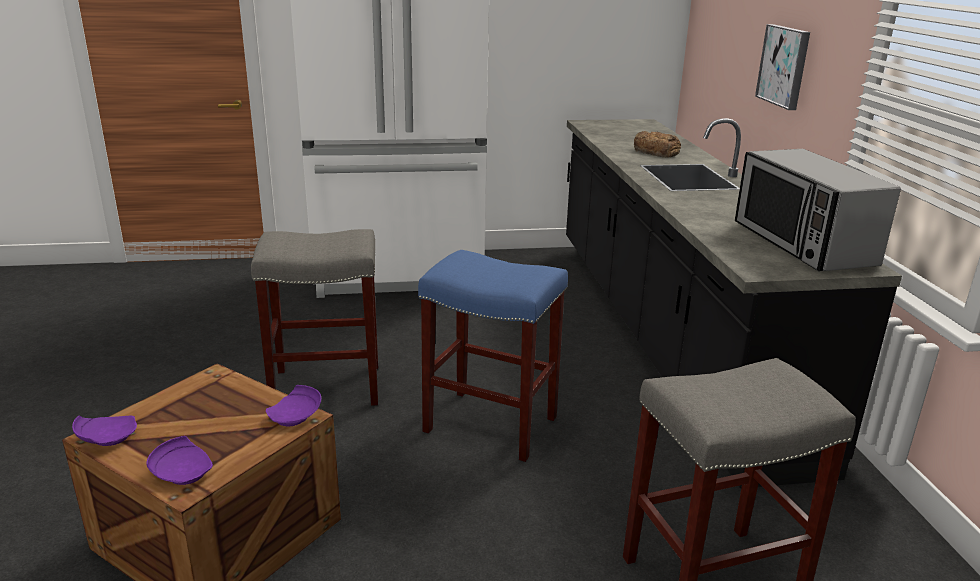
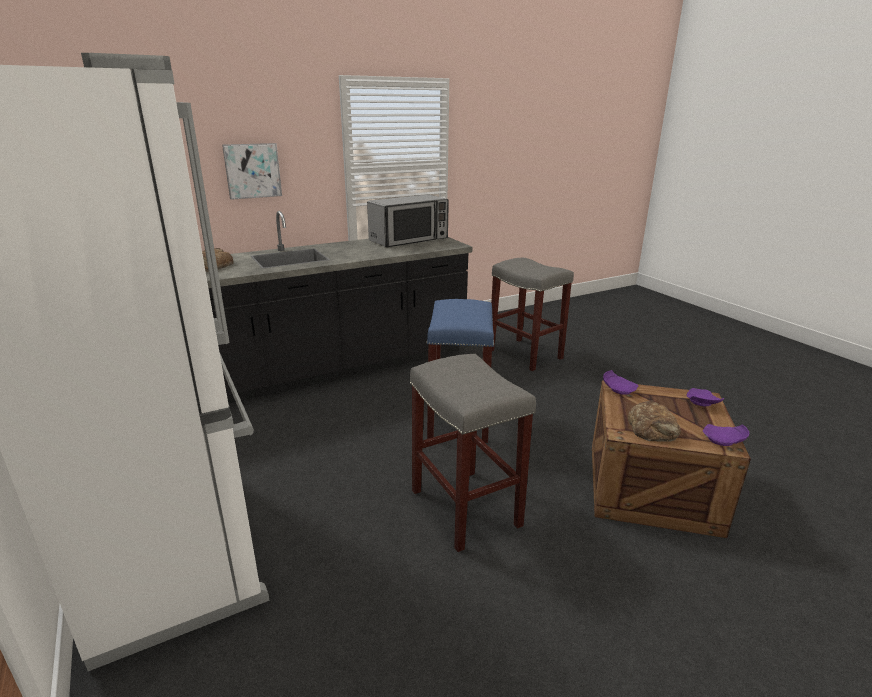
camera: 110 degrees left, 0 degrees up
(193, 400) = (653, 428): none -> bread

